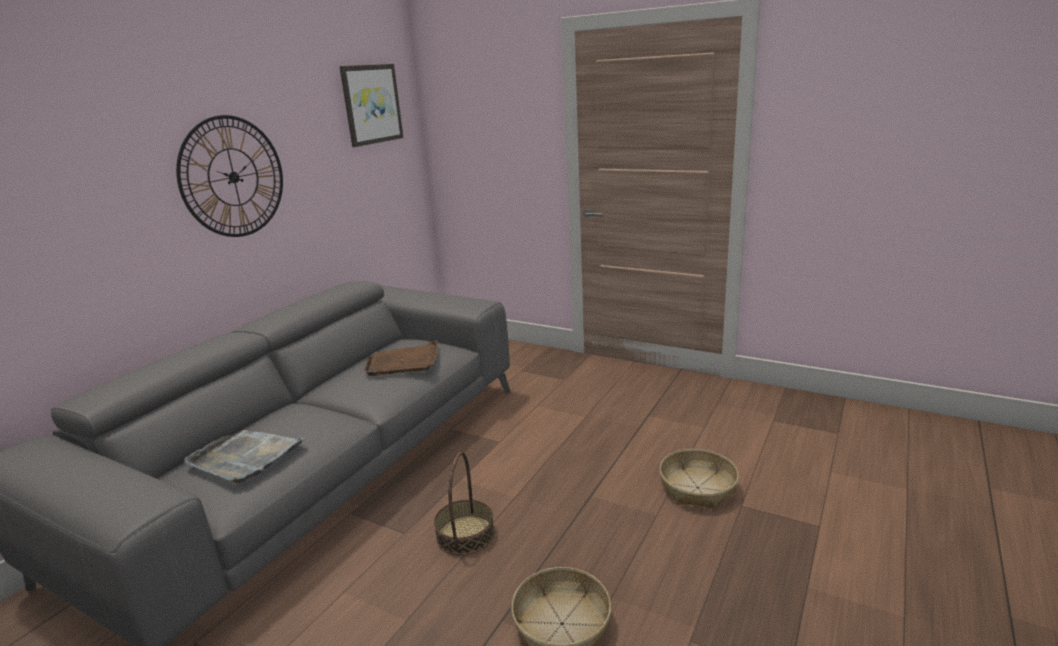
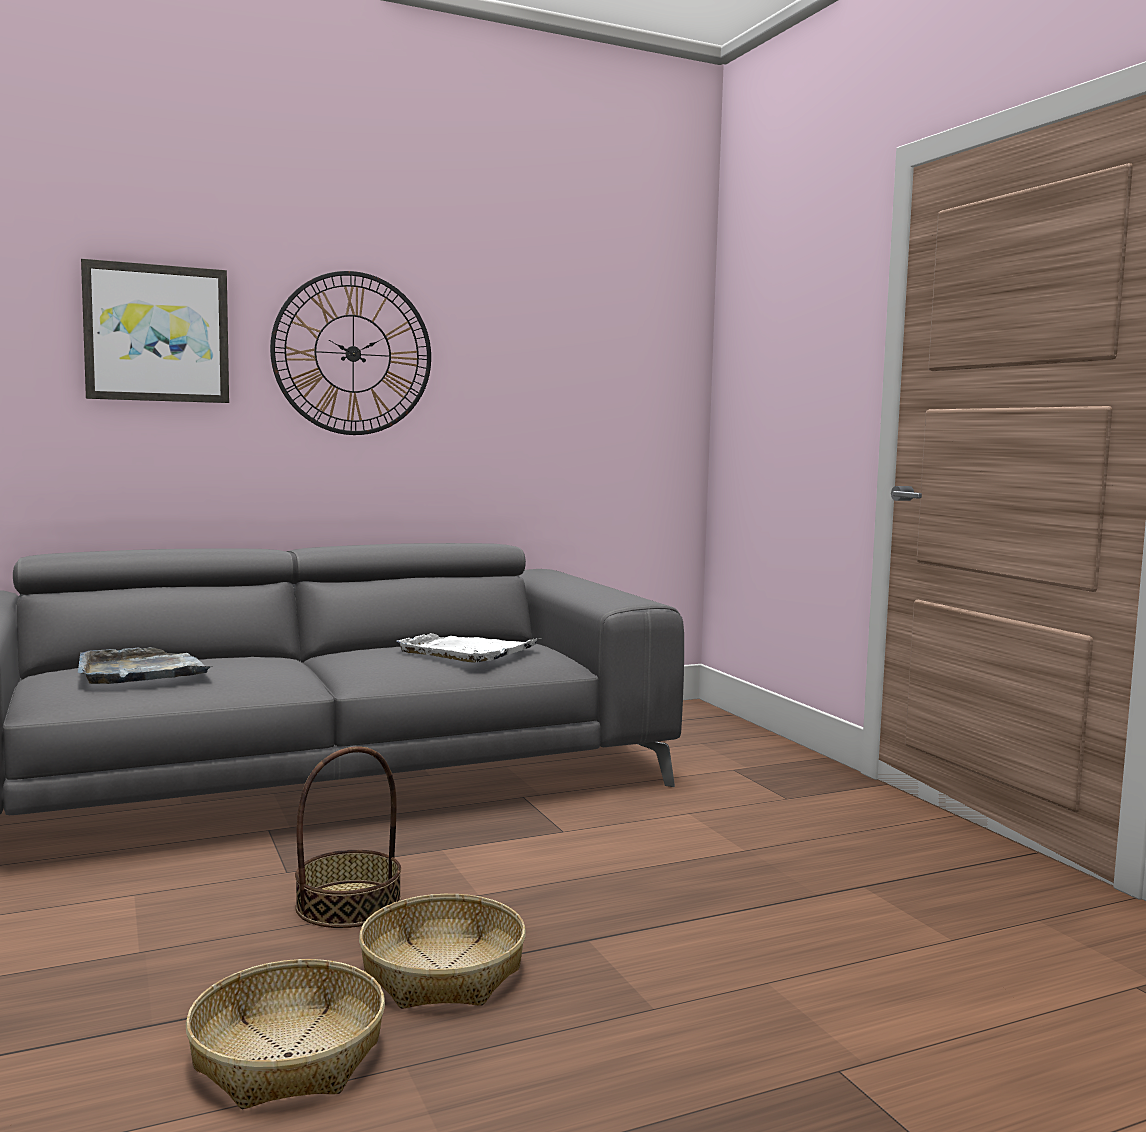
camera: 35 degrees right, 15 degrees down
(371, 104) = (615, 301): picture -> picture (157, 333)
(404, 362) = (467, 651): brown tray -> white tray
(698, 488) = (793, 1009): basket -> basket (443, 972)

